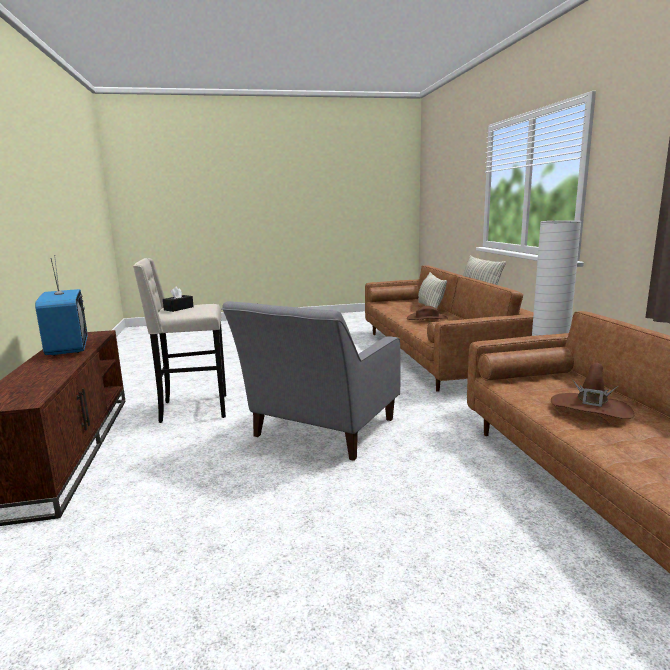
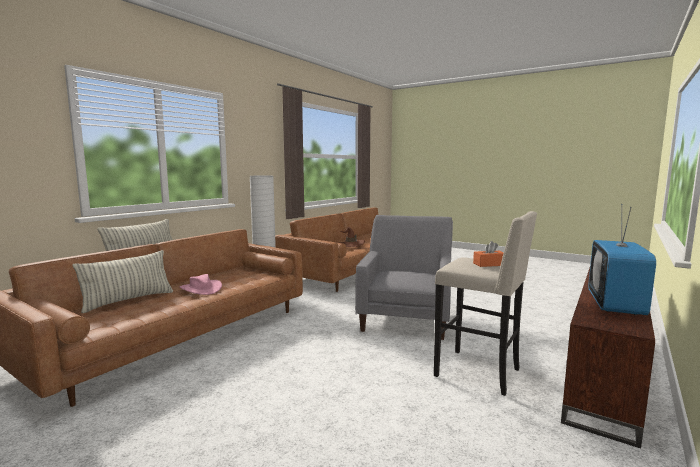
camera: 135 degrees left, 5 degrees down
(178, 308) = (489, 264): black tissue box -> orange tissue box
(321, 432) = (405, 318): grey armchair -> grey armchair turned 60 degrees counterclockwise
(427, 318) = (201, 289): brown hat -> pink hat

